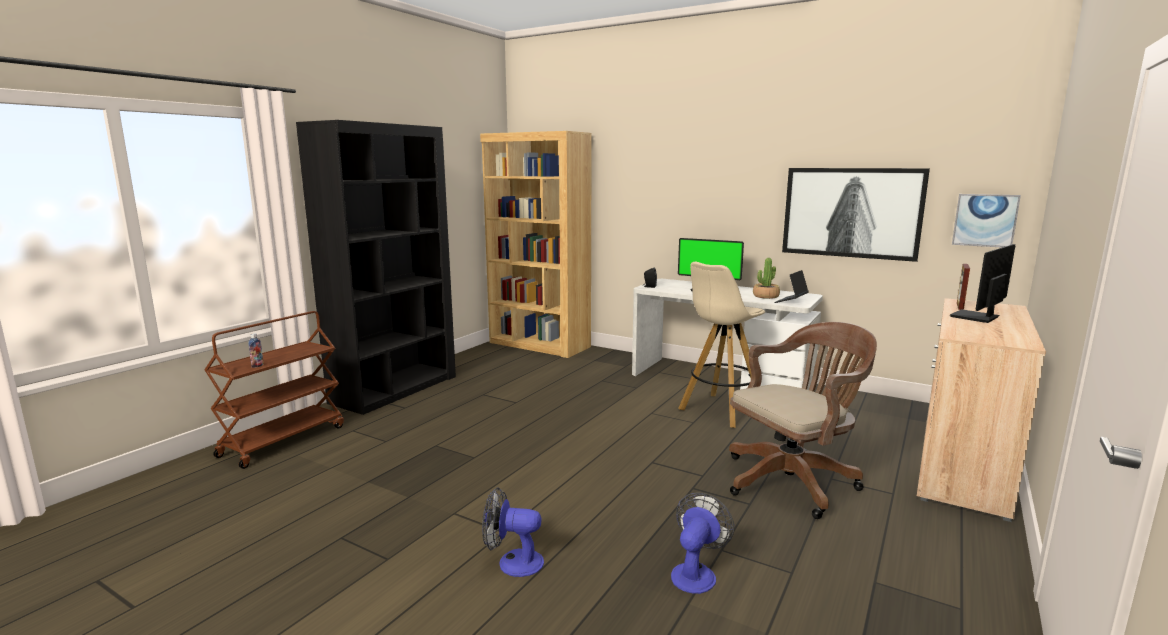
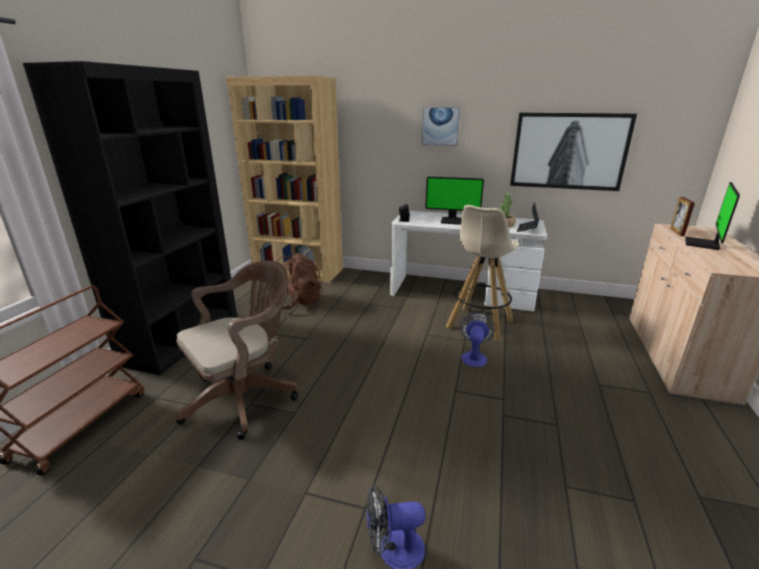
camera: 15 degrees left, 10 degrees up
(257, 365) = (36, 362): bottle -> none
(523, 372) = (297, 302): none -> brown backpack
(696, 573) = (561, 521): fan -> fan (474, 356)
(794, 480) = (574, 391): brown office chair -> brown office chair (245, 397)
(985, 220) = (674, 156): picture -> picture (440, 126)

